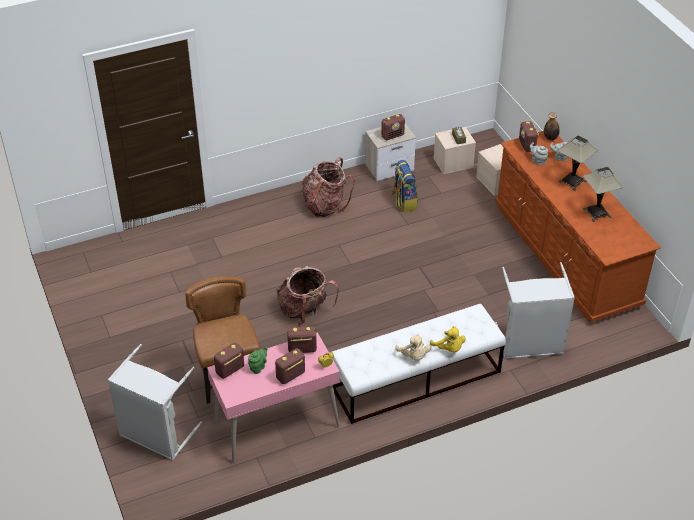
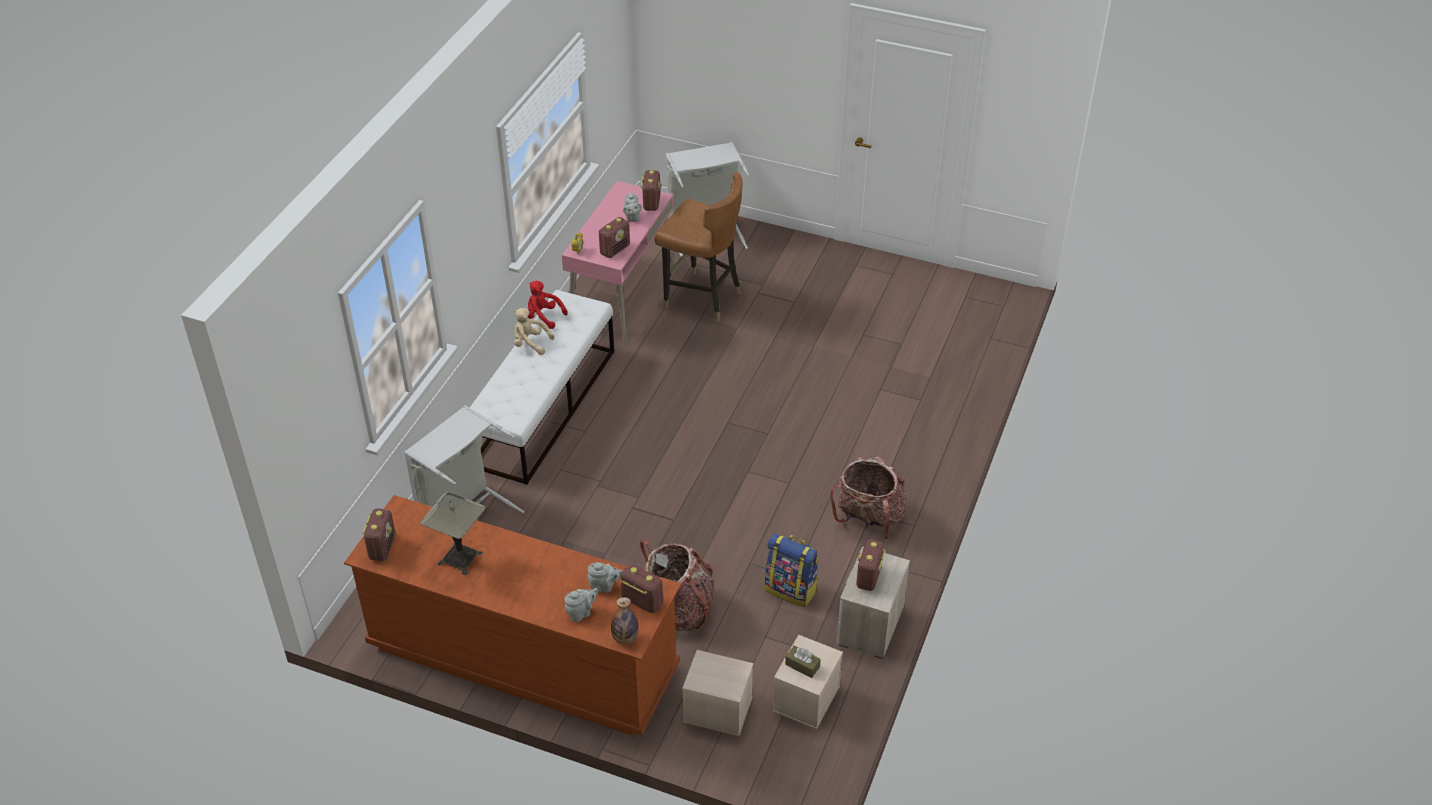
camera: 135 degrees right, 0 degrees up
(258, 367) = (632, 218): green teapot -> grey teapot
(290, 376) = (597, 227): radio -> radio (382, 547)
(305, 310) = (727, 396): backpack -> backpack (678, 610)
(384, 370) = (543, 317): none -> red plush toy
(449, 348) = (504, 370): yellow plush toy -> none
(572, 181) = (531, 585): table lamp -> none

